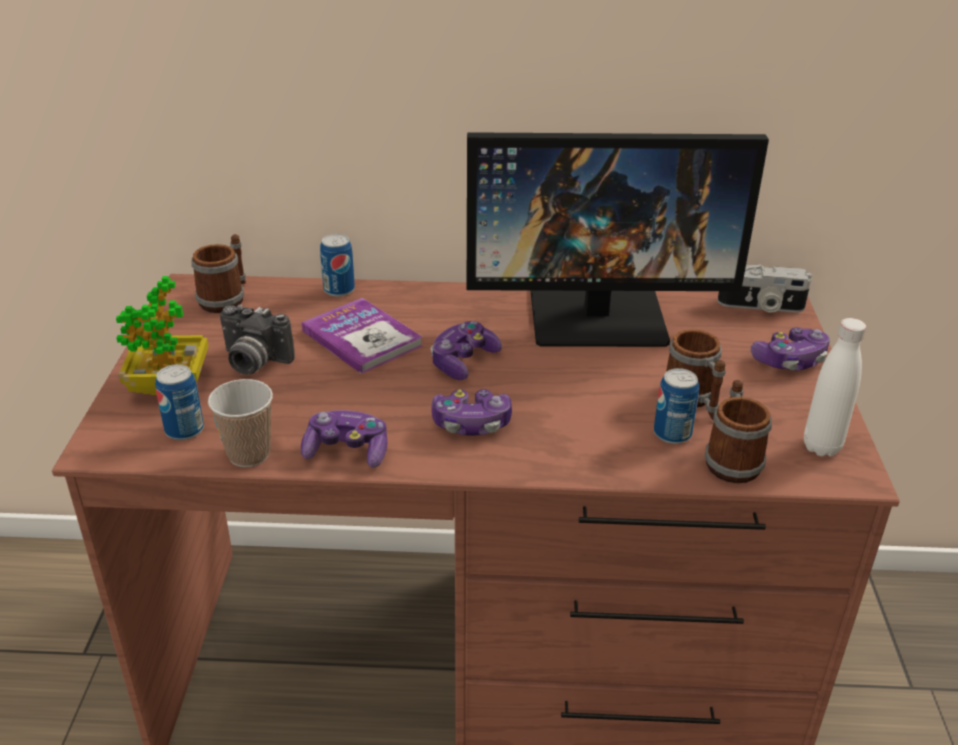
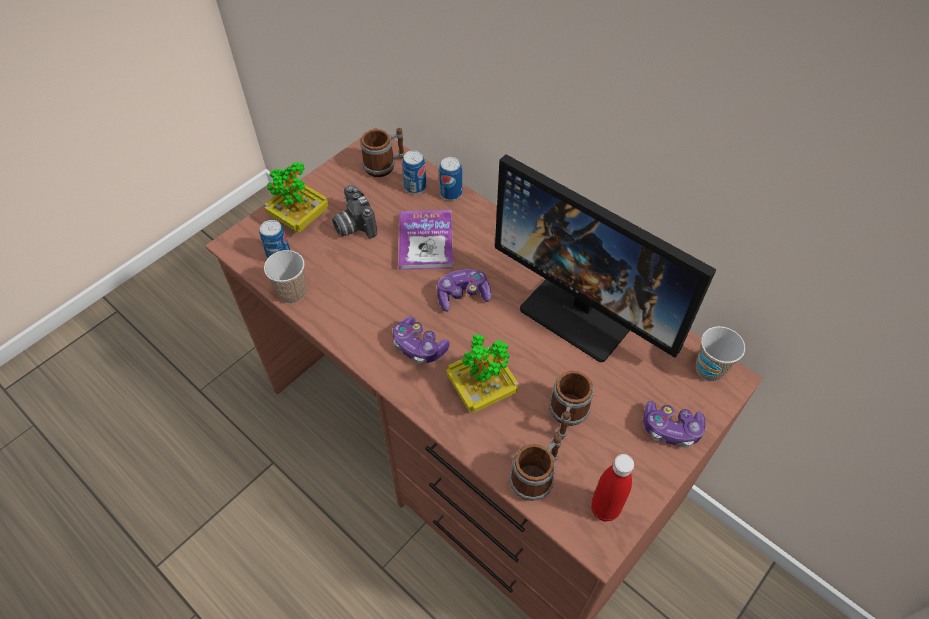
camera: 40 degrees right, 20 degrees up
(347, 451) = (338, 323): game controller -> none
(586, 424) = (481, 390): none -> potted plant
(672, 434) = (523, 432): can -> can (415, 187)
(761, 307) = (709, 370): camera -> cup
(821, 447) = (604, 509): white bottle -> red bottle

